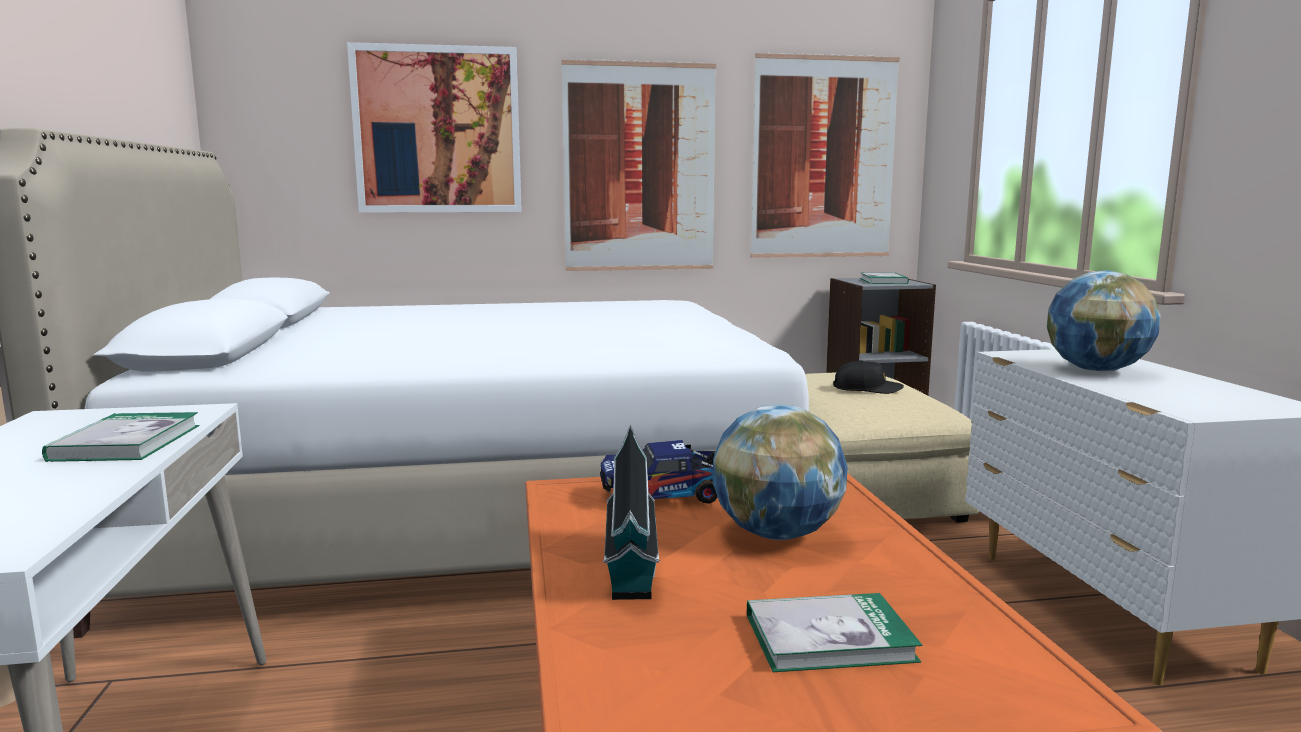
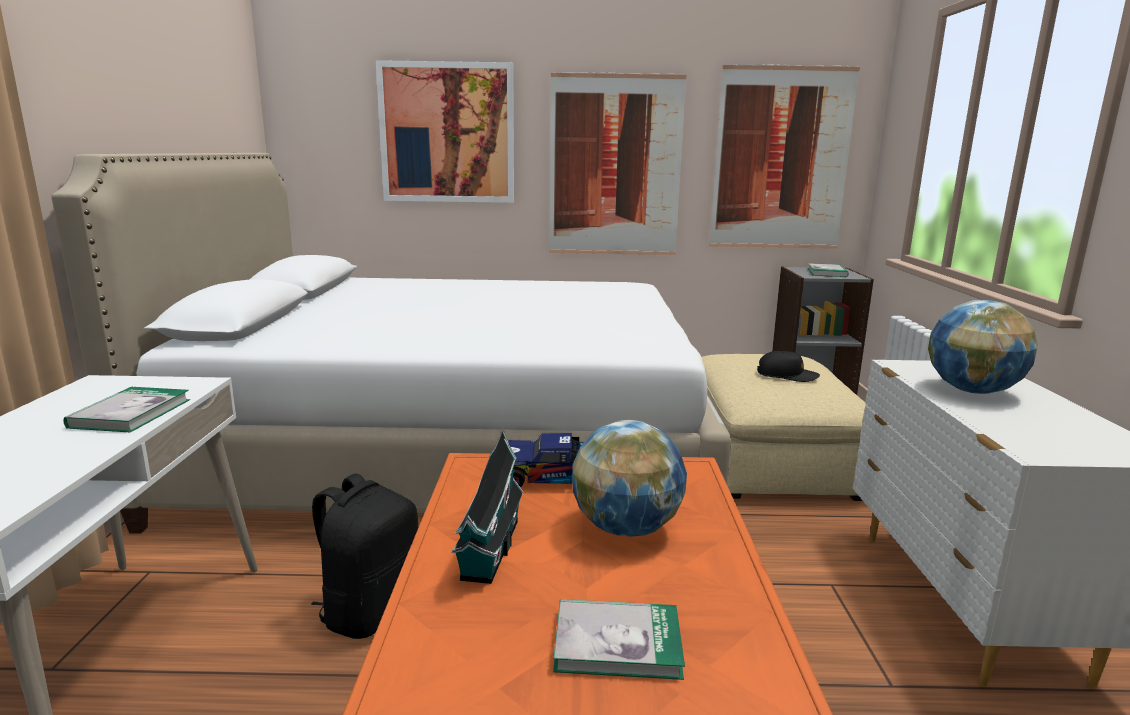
camera: 10 degrees right, 5 degrees up
(436, 690) = (371, 610): none -> black backpack

